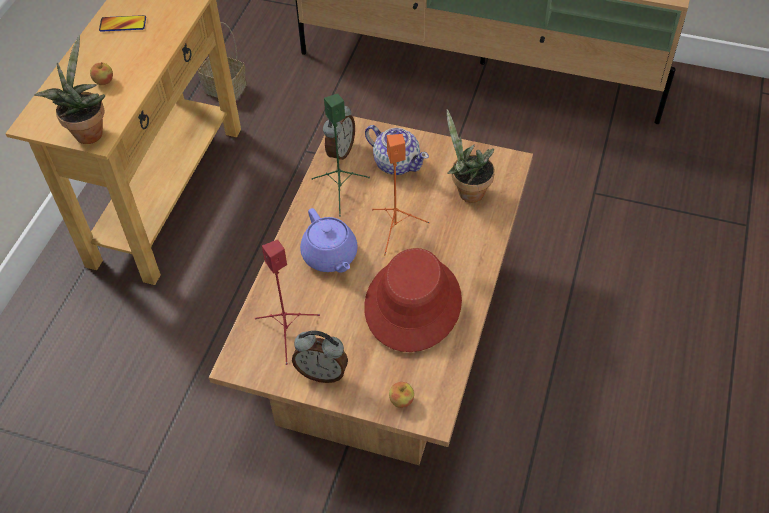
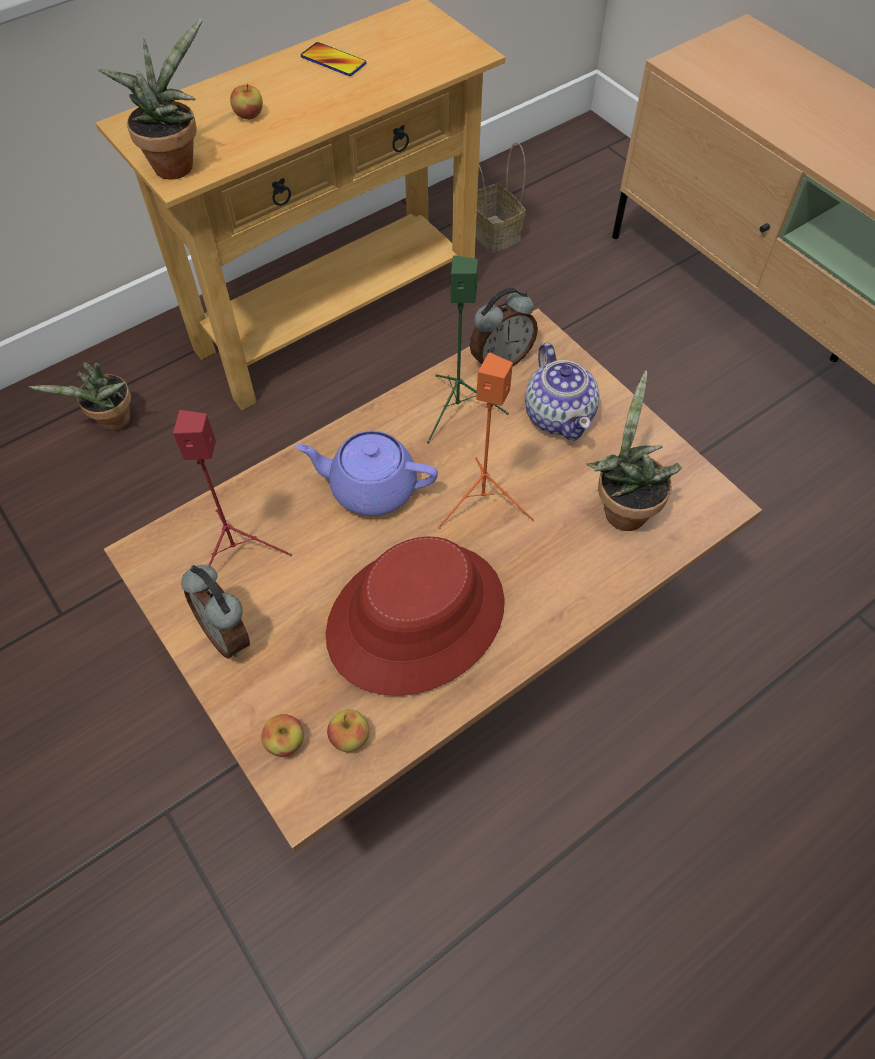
camera: 35 degrees right, 5 degrees up
(70, 344) = (112, 423): none -> potted plant
(330, 256) = (371, 487): purple teapot -> purple teapot turned 90 degrees clockwise
(431, 378) = (349, 737): none -> apple

